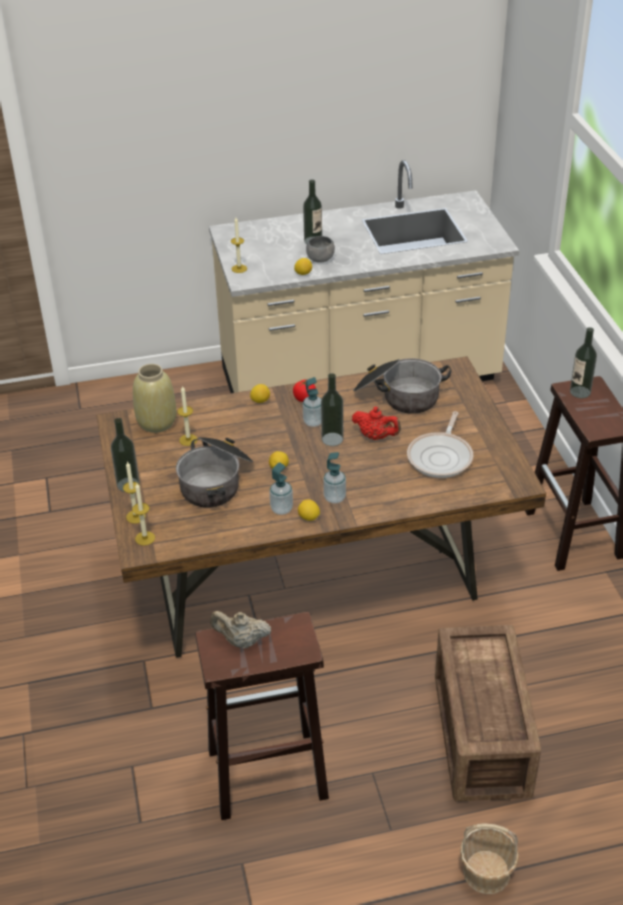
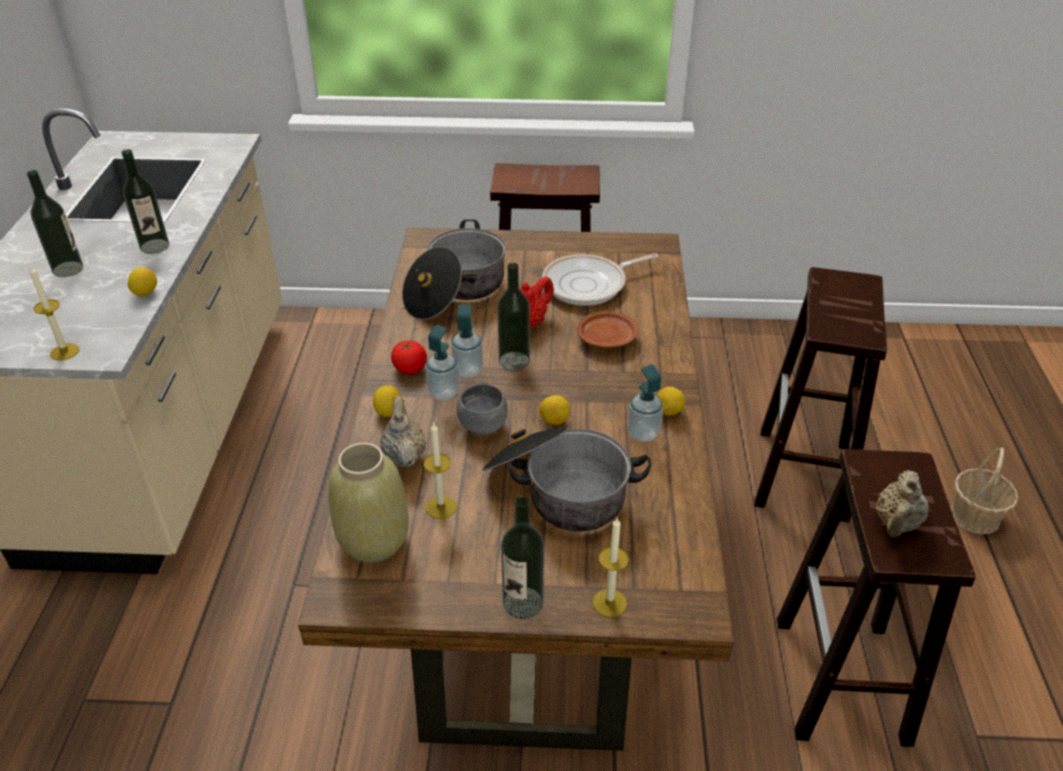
camera: 75 degrees left, 0 degrees up
(145, 538) = (667, 598): candle -> none
(225, 416) = (404, 455): none -> beige teapot
(320, 259) = (123, 271): grey bowl -> grey bowl (482, 425)
(334, 498) = (636, 381): soap dispenser -> soap dispenser (443, 392)
(378, 476) = (607, 338): none -> brown plate
(441, 456) = (589, 284): frying pan -> frying pan turned 120 degrees clockwise
(479, 736) = (803, 475): crate -> brown stool
(580, 392) = (516, 179): bottle -> bottle (154, 246)

